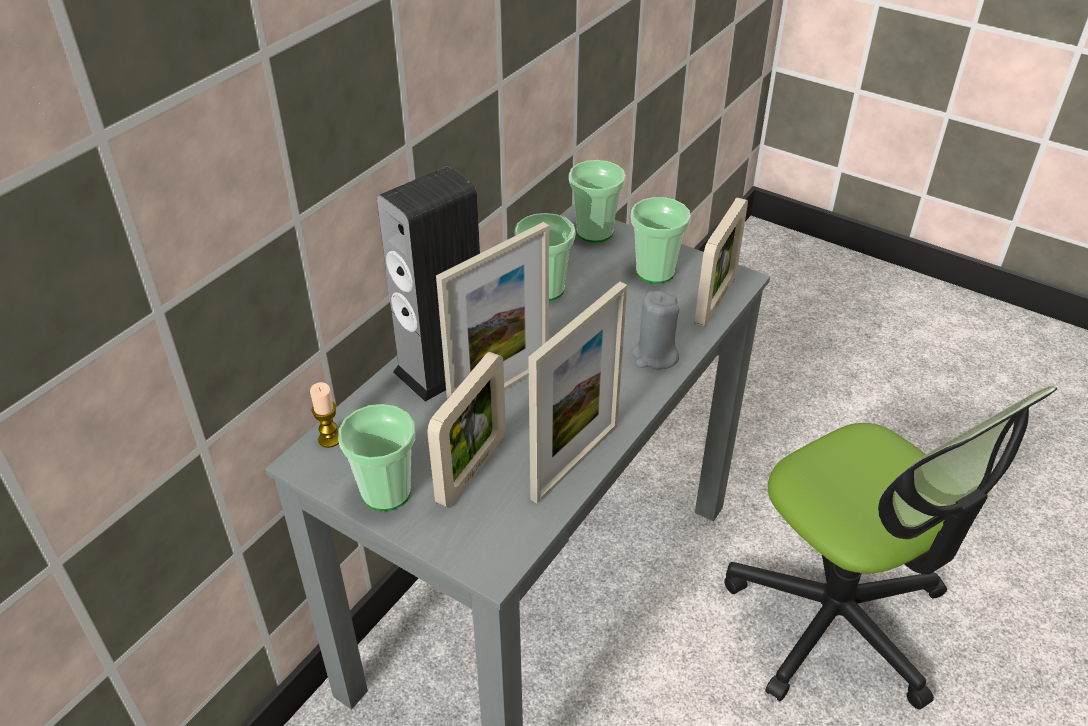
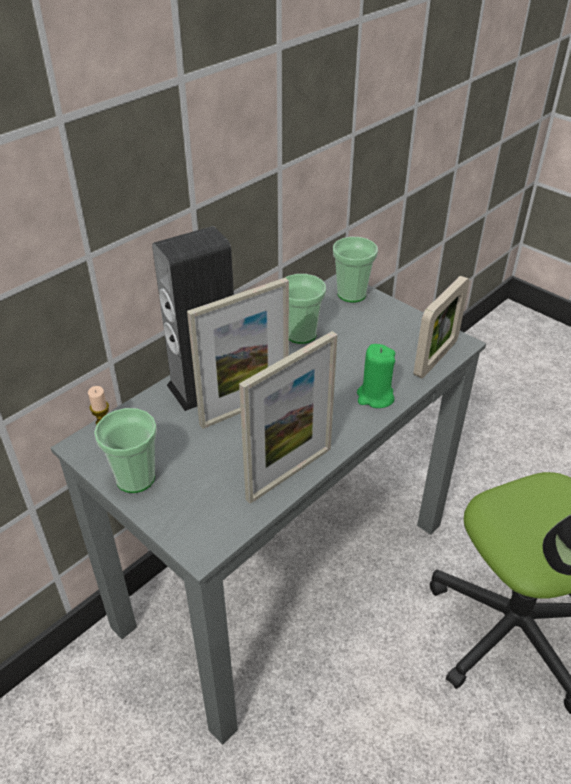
camera: 10 degrees right, 0 degrees up
(472, 470) = (206, 469): picture frame -> none
(654, 356) = (375, 397): grey candle -> green candle
(655, 272) = (392, 330): cup -> none

